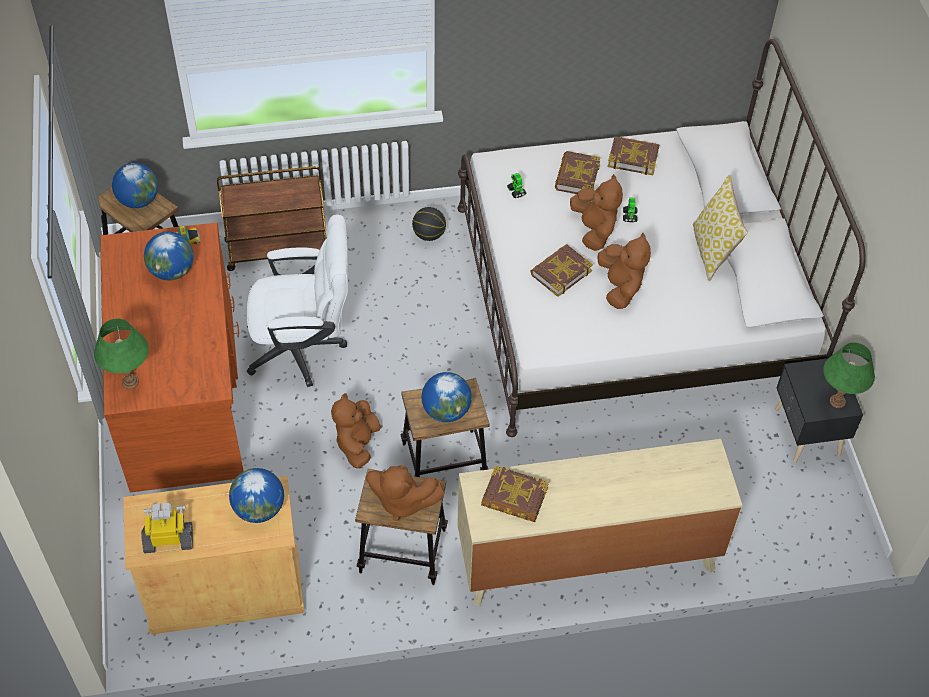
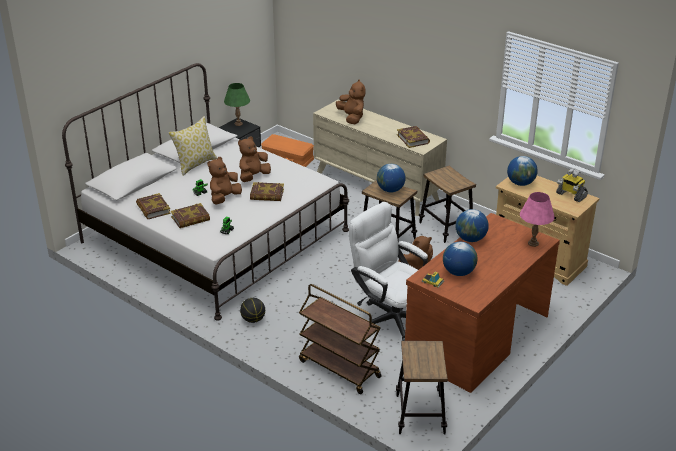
camera: 130 degrees left, 20 degrees down
(130, 381) = (533, 243): green table lamp -> pink table lamp
(138, 200) = (419, 360): globe -> globe (470, 239)
(401, 501) = (449, 179): brown plush toy -> brown plush toy (352, 118)
(776, 506) = (287, 158): none -> orange storage box

